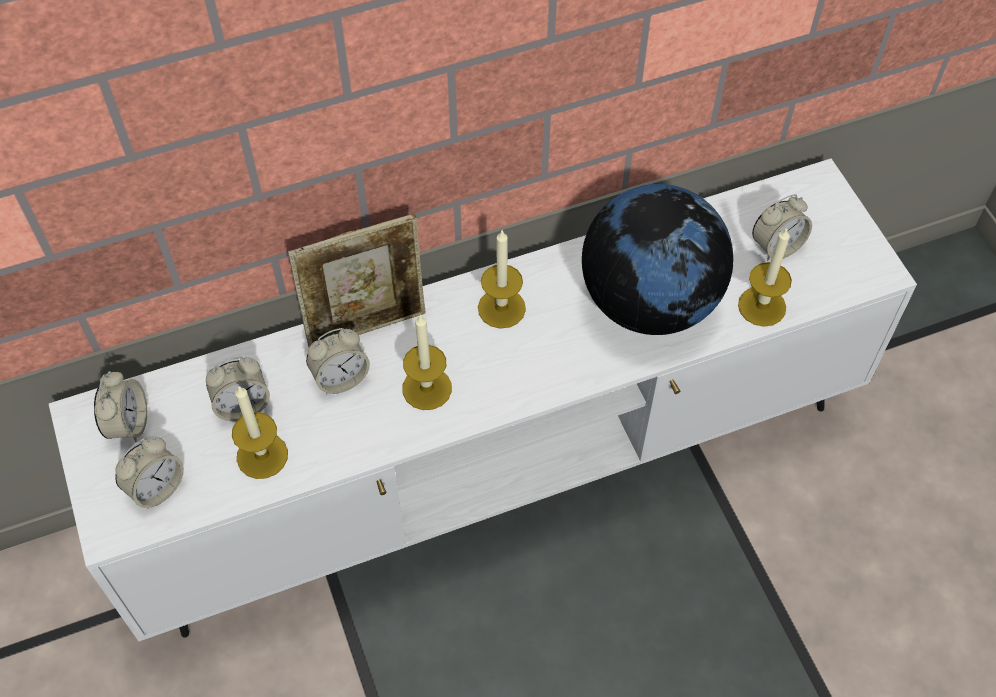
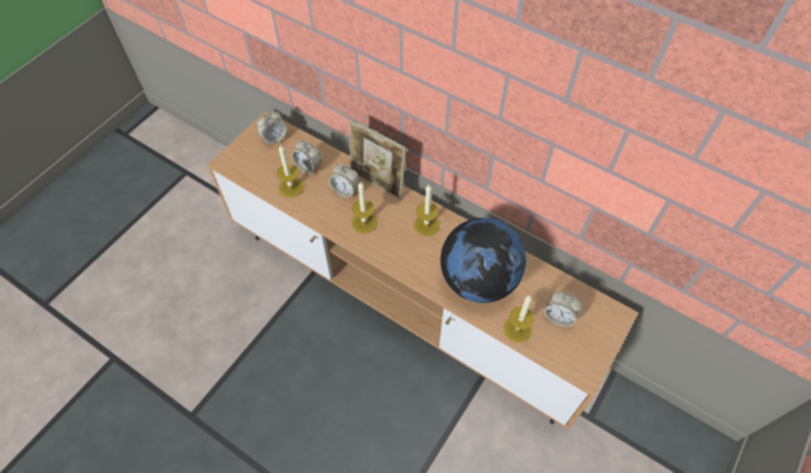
camera: 55 degrees right, 0 degrees up
(156, 488) = (253, 164): alarm clock -> none
(496, 471) = (406, 300): white tv stand -> brown tv stand

